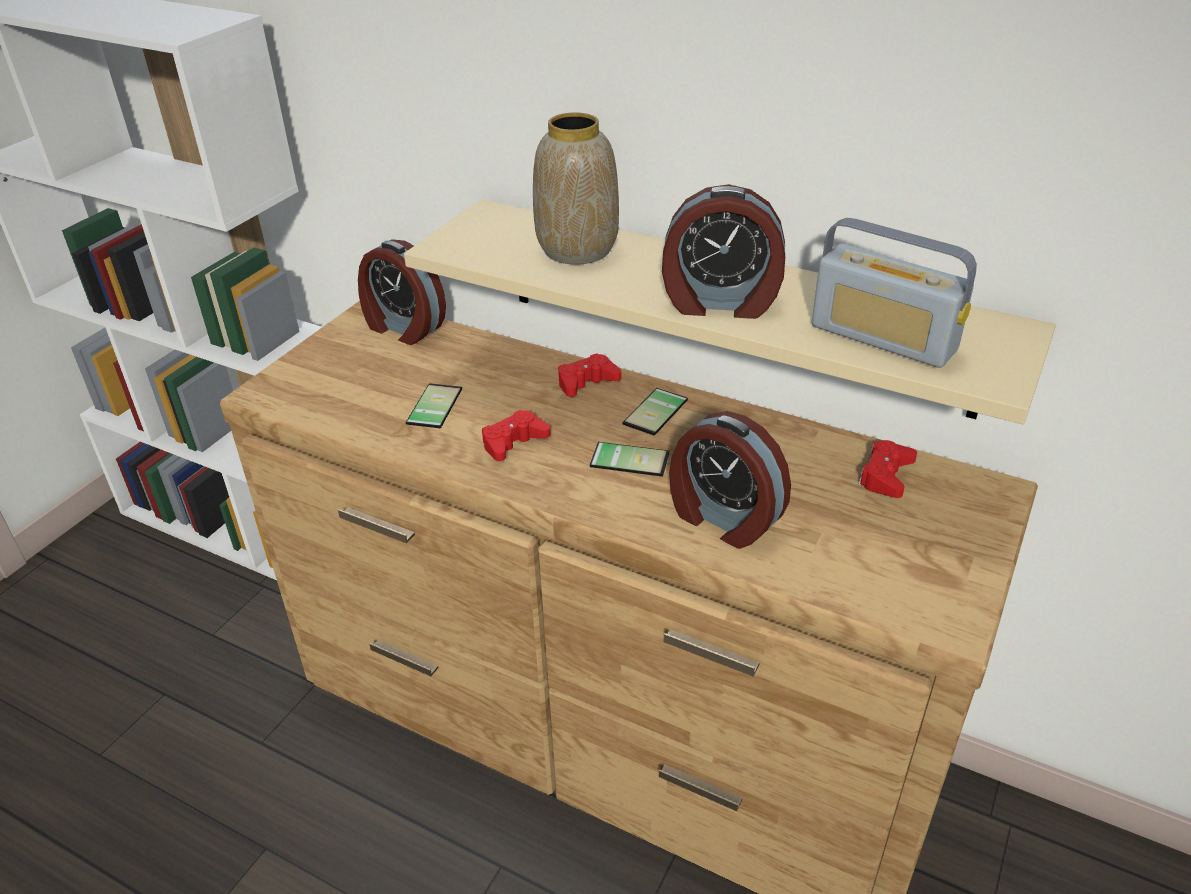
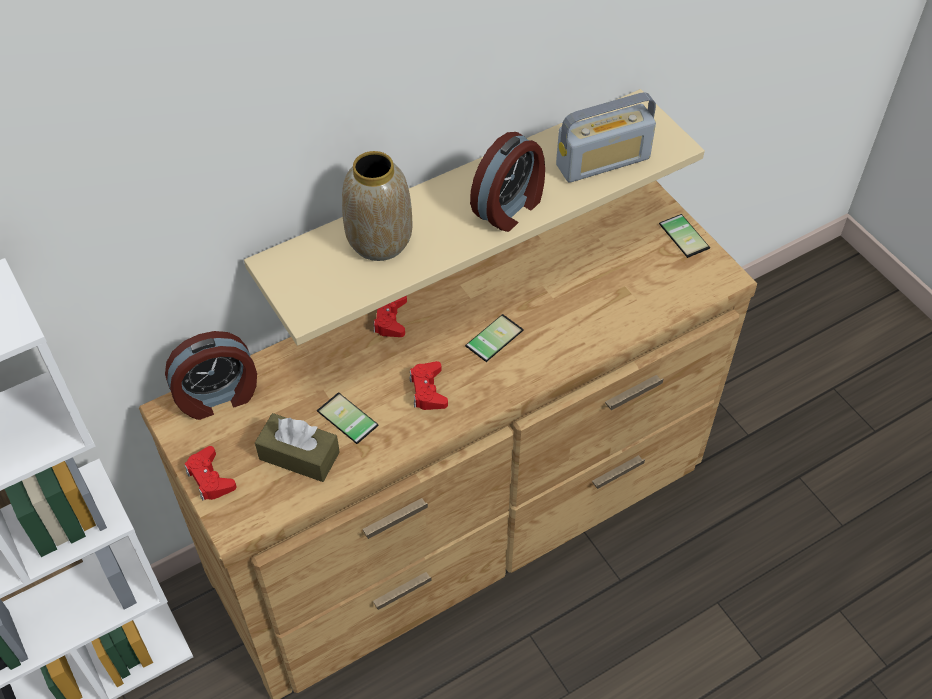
camera: 60 degrees left, 15 degrees up
(366, 396) = (299, 455): none -> brown tissue box
(659, 413) = (457, 298): phone -> phone (686, 235)
(723, 519) = (582, 322): alarm clock -> none
(885, 475) = (598, 229): red game controller -> red game controller (210, 478)

